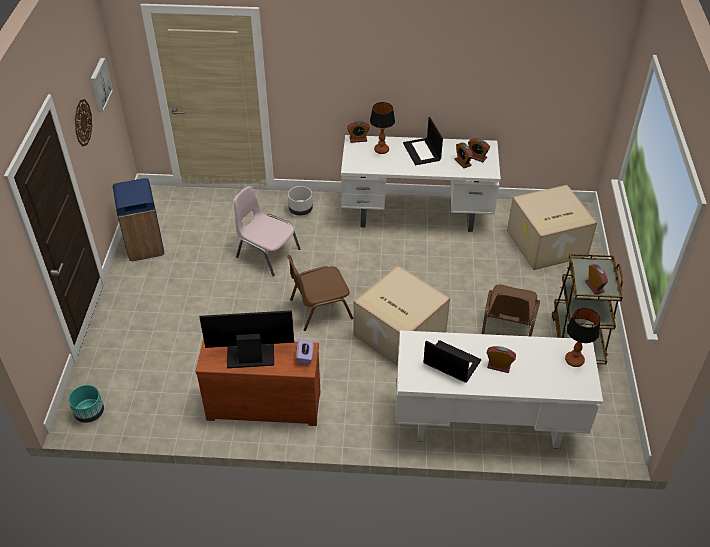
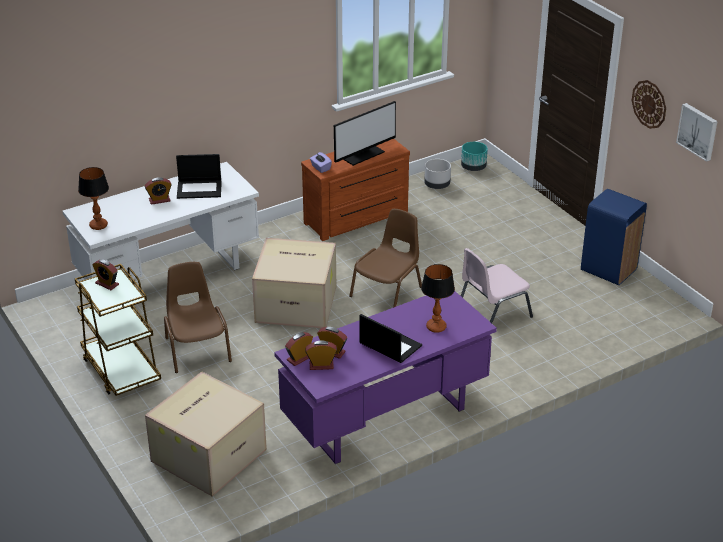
camera: 145 degrees right, 10 degrees down
(267, 253) = (492, 313): pink chair -> pink chair turned 150 degrees clockwise
(300, 210) = (514, 366): grey planter -> grey planter (437, 185)
(358, 139) = (475, 328): alarm clock -> alarm clock (299, 358)
(417, 214) = (385, 420): white desk -> purple desk

